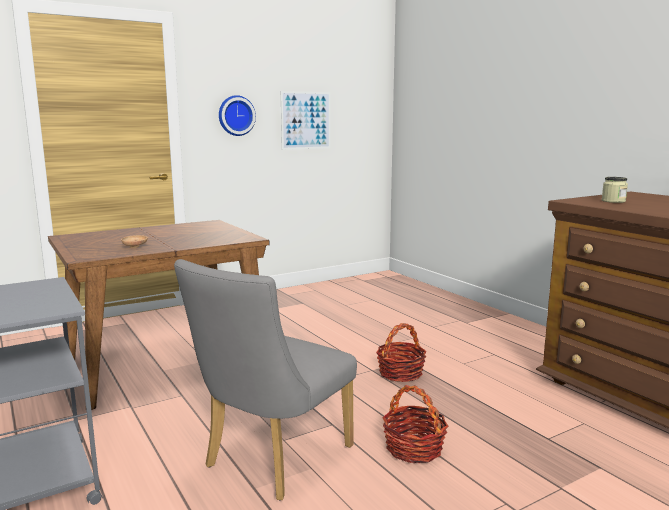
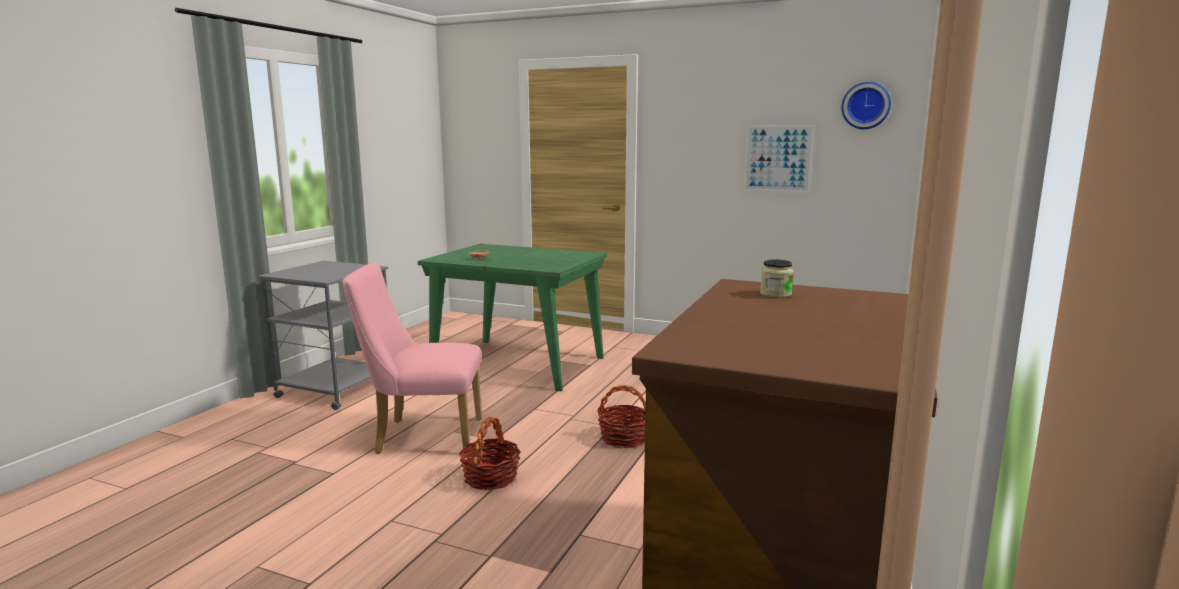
camera: 55 degrees right, 0 degrees up
(164, 364) = (517, 363): brown dining table -> green dining table
(236, 115) = (692, 152): wall clock -> wall clock (866, 105)
(271, 461) = (421, 436): grey chair -> pink chair

